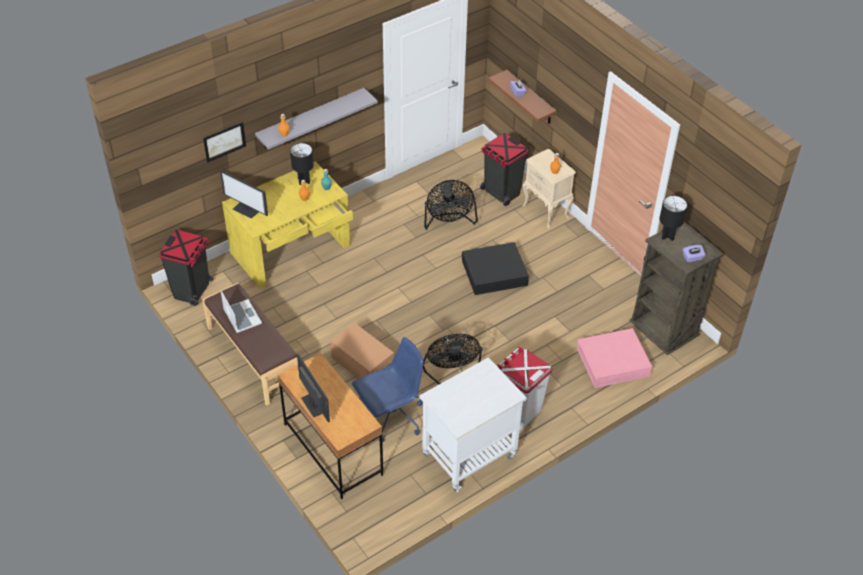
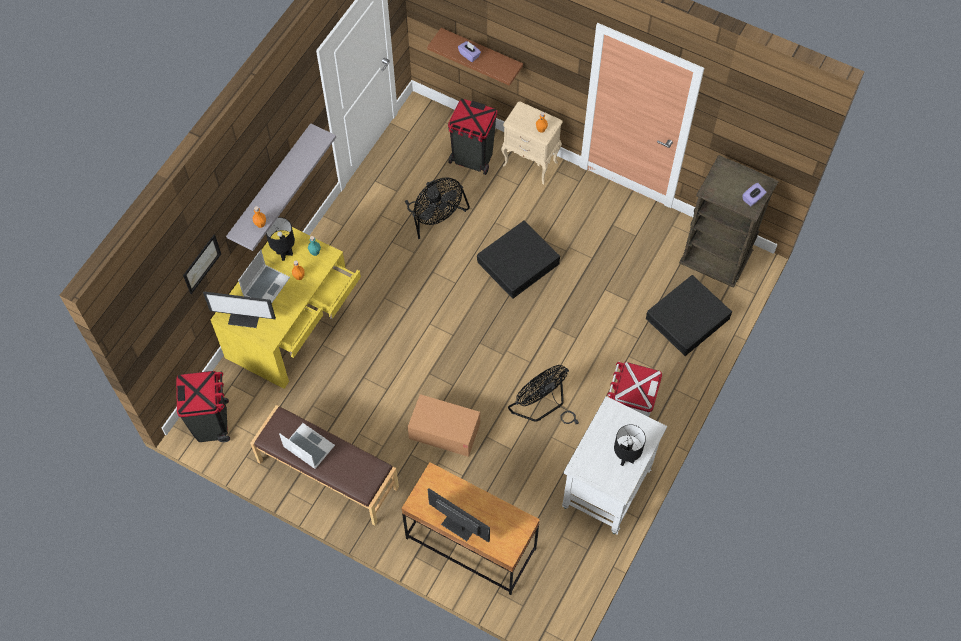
camera: 25 degrees left, 15 degrees up
(276, 196) = (266, 286): none -> laptop
(390, 419) = (508, 483): blue office chair -> none
(613, 362) = (687, 319): pink storage box -> black storage box
(667, 236) = (715, 181): black table lamp -> black table lamp (625, 458)

